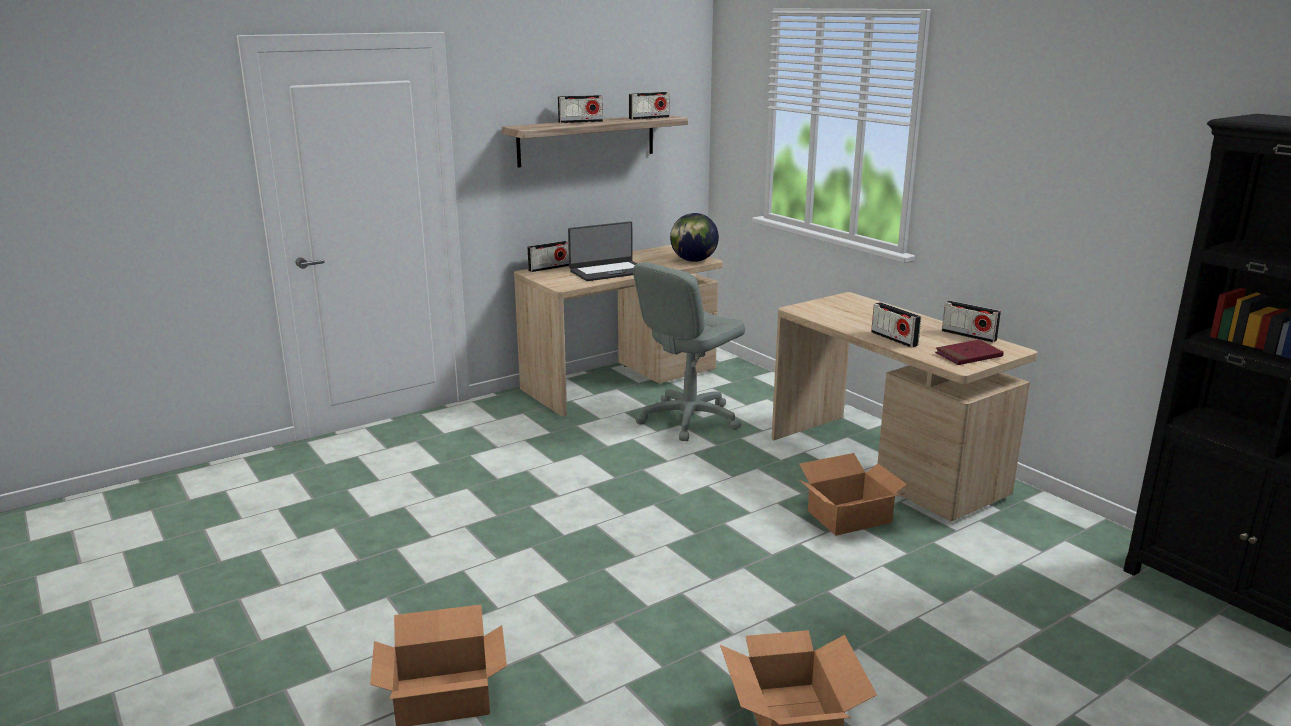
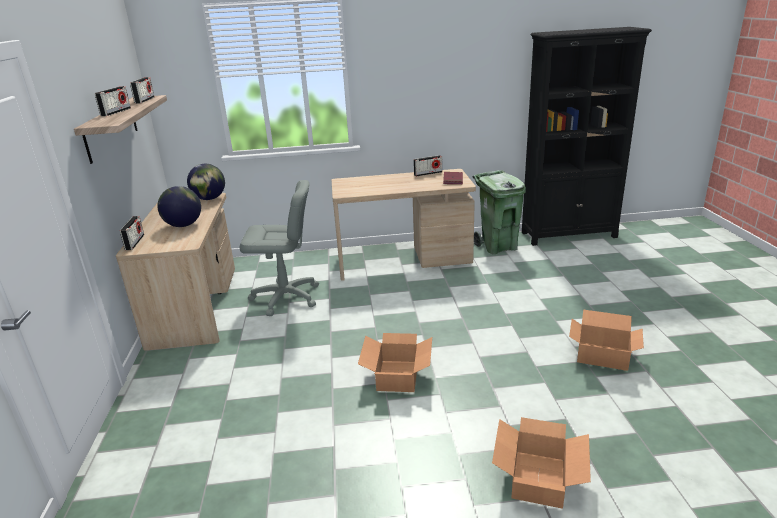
camera: 60 degrees left, 5 degrees up
(609, 271) = (183, 225): laptop -> globe
(688, 419) = (286, 297): grey office chair -> grey office chair turned 75 degrees counterclockwise
(850, 517) = (444, 285): cardboard box -> cardboard box (398, 376)
(894, 339) = (414, 186): radio -> none
(1059, 534) = (498, 246): none -> green trash can

